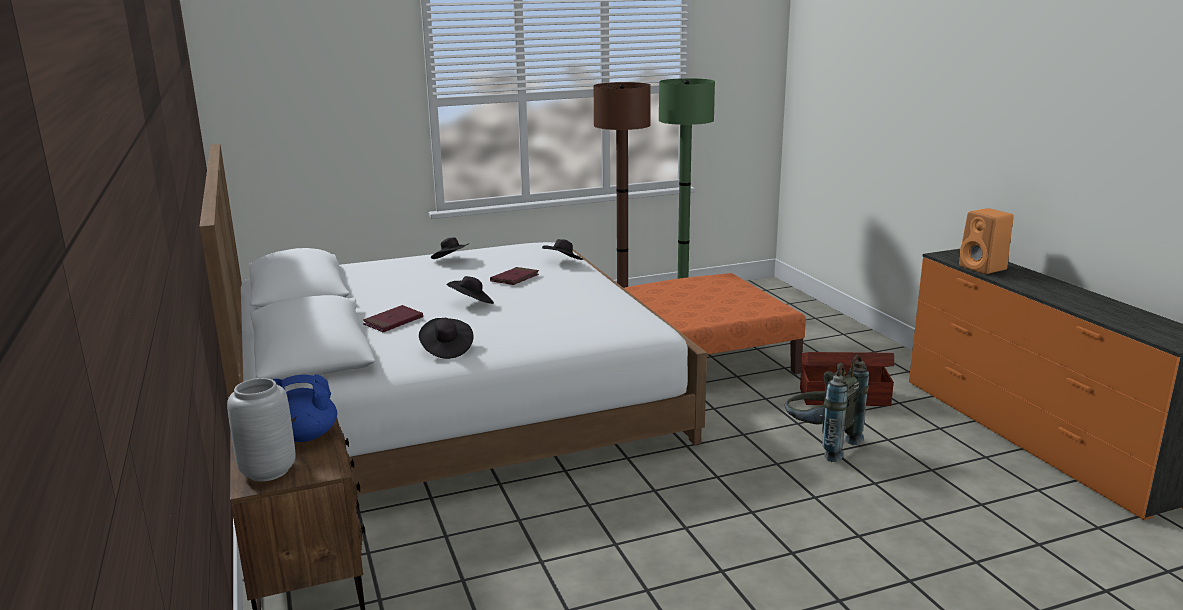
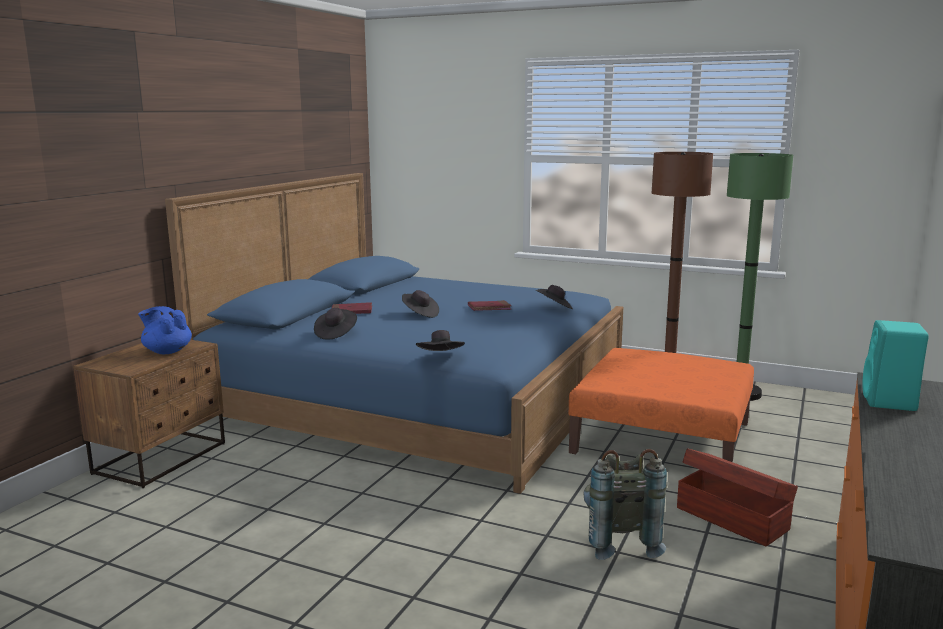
camera: 45 degrees right, 5 degrees down
(269, 471) = (114, 360): grey vase -> none
(449, 401) = (421, 398): white bed -> blue bed
(451, 261) = (483, 289): black hat -> black hat (441, 357)
(984, 268) = (890, 402): orange speaker -> turquoise speaker

